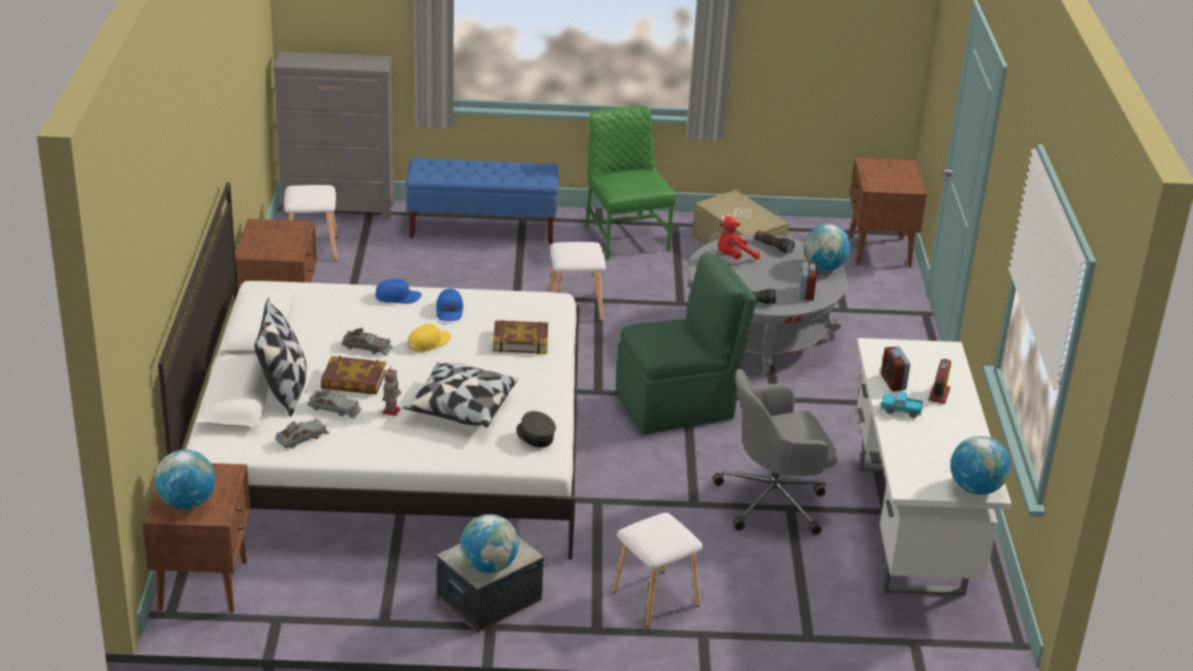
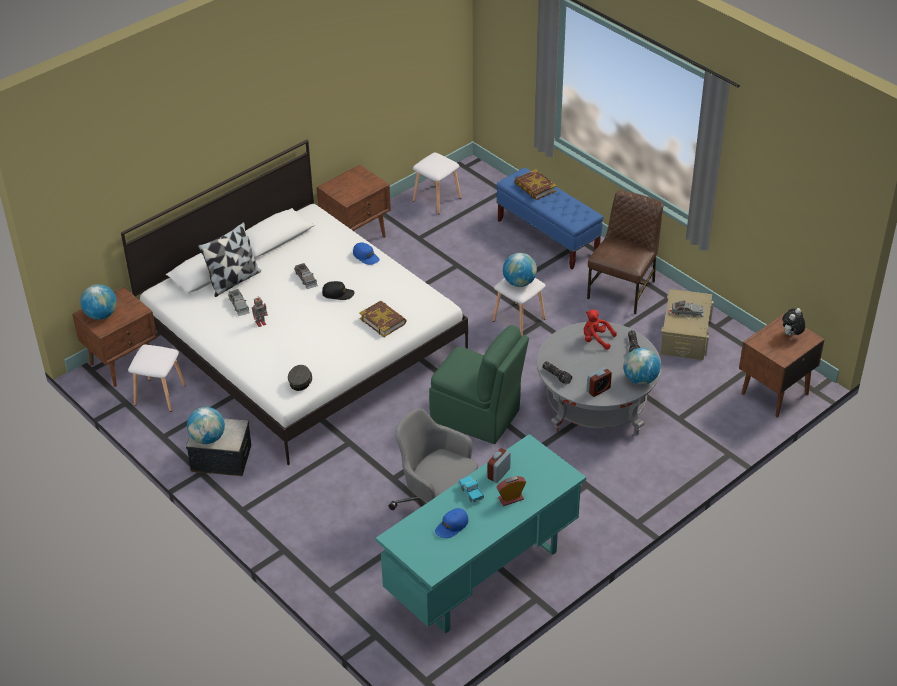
camera: 50 degrees right, 10 degrees up
(302, 438) = (202, 312): grey toy car -> grey toy car (687, 312)
(339, 209) = (488, 180): grey dresser -> none
(353, 381) = (270, 294): book -> book (535, 188)
(428, 342) = (338, 294): yellow cap -> black cap
(449, 311) = (377, 281): blue cap -> blue cap (452, 526)
(460, 408) = (292, 342): pillow -> none
(625, 237) = (623, 289): green chair -> brown chair
(654, 599) = (292, 515): white stool -> white stool (159, 395)
(888, 168) = (791, 335): none -> plush toy
(911, 528) = (482, 576): white desk -> turquoise desk
(975, 488) = (427, 564): globe -> globe (519, 282)

